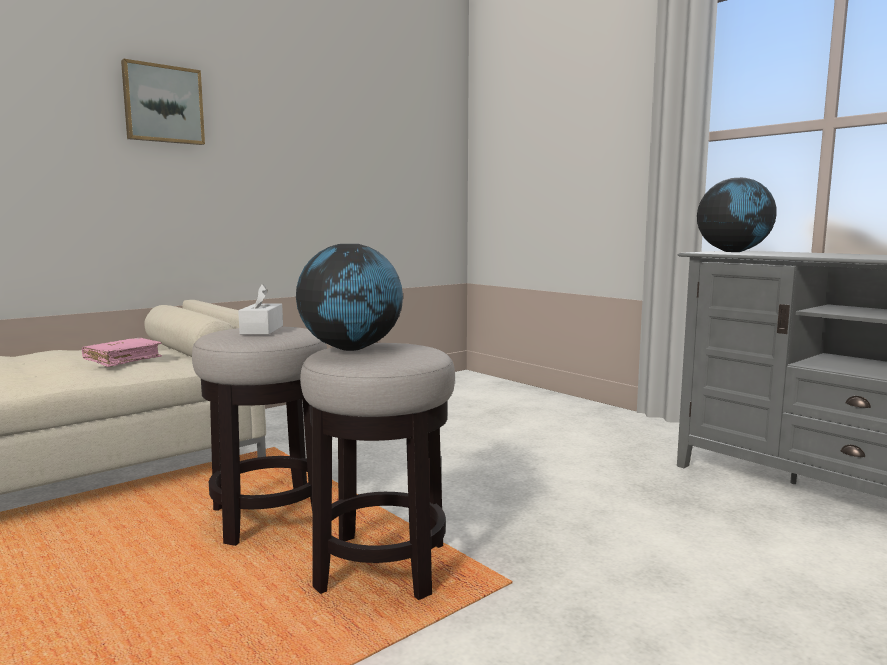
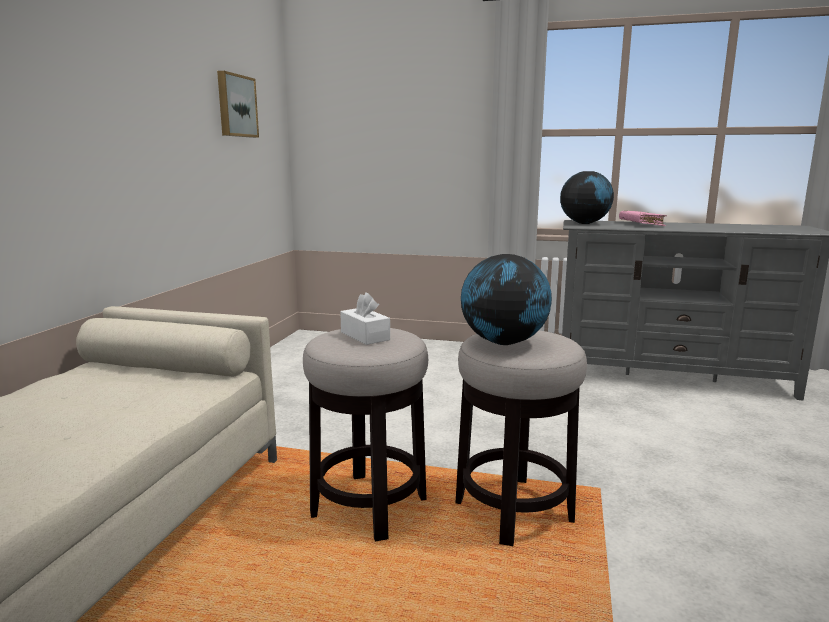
camera: 35 degrees left, 5 degrees up
(123, 360) = (140, 392): pink book -> pink book (641, 224)
(163, 104) = (57, 75): picture -> picture (236, 106)

